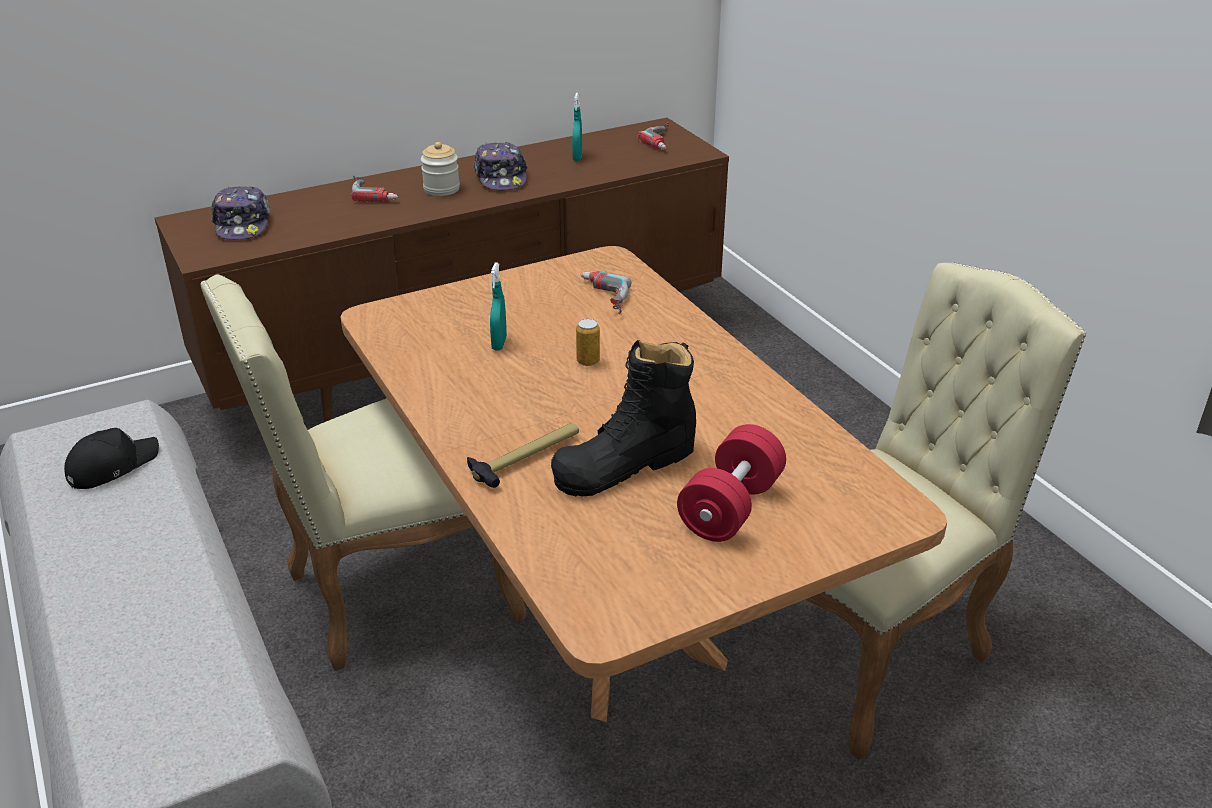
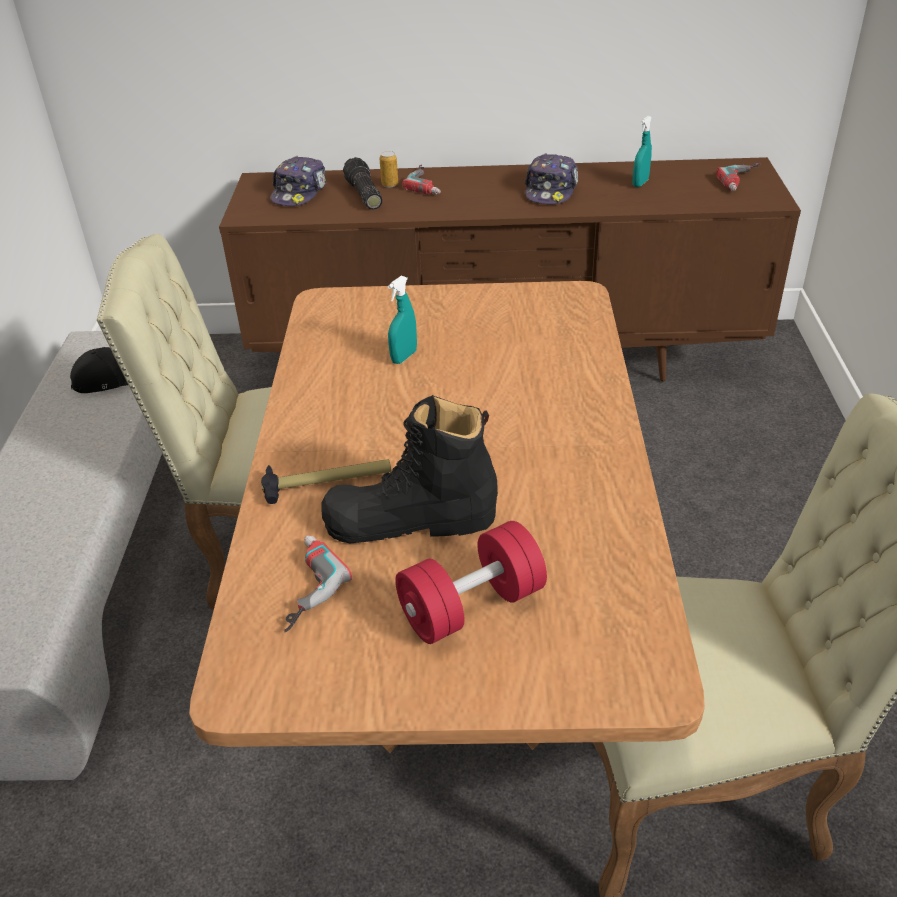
camera: 30 degrees right, 5 degrees up
(315, 214) = (363, 195): none -> flashlight
(441, 189) = (488, 192): jar -> none
(588, 361) = (468, 398): can -> can (390, 184)
(600, 298) = (537, 334): power drill -> power drill (300, 586)

